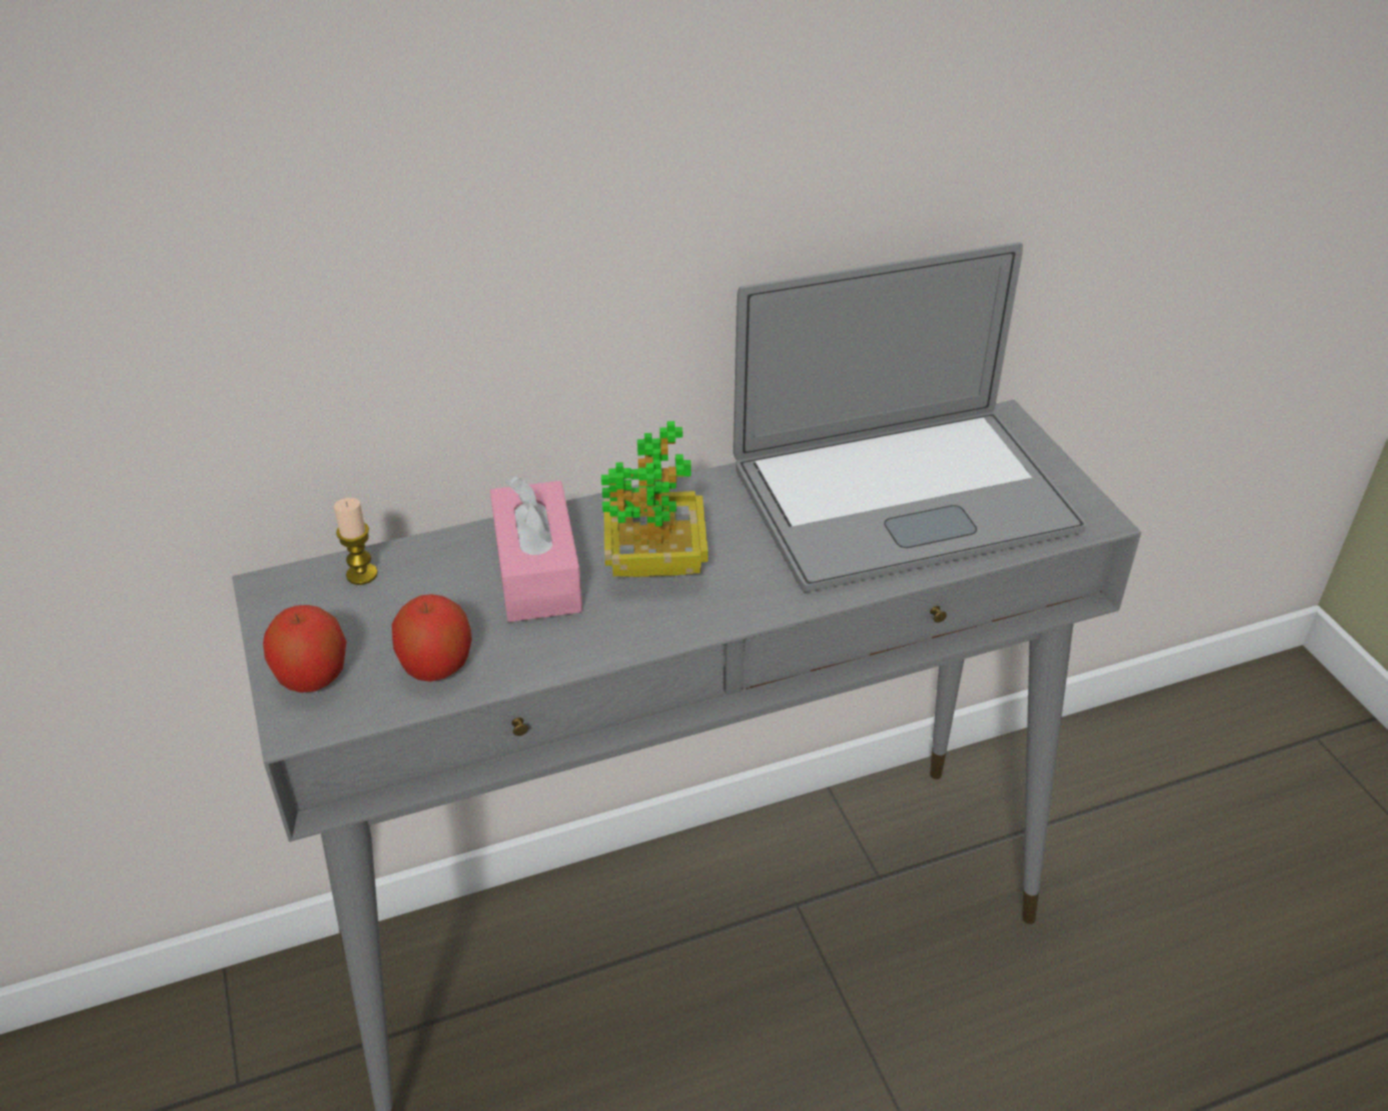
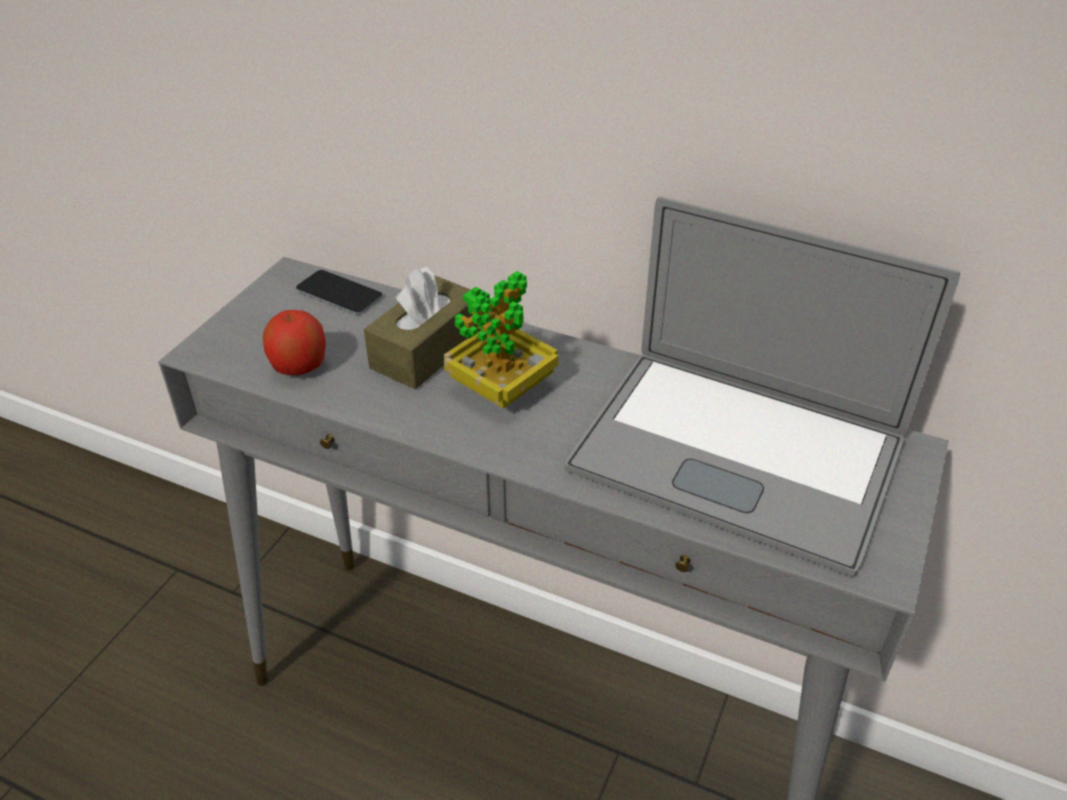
camera: 45 degrees right, 0 degrees up
(312, 677) = (238, 332): apple -> none
(362, 574) = (339, 293): candle -> phone
(537, 572) = (427, 350): pink tissue box -> brown tissue box

